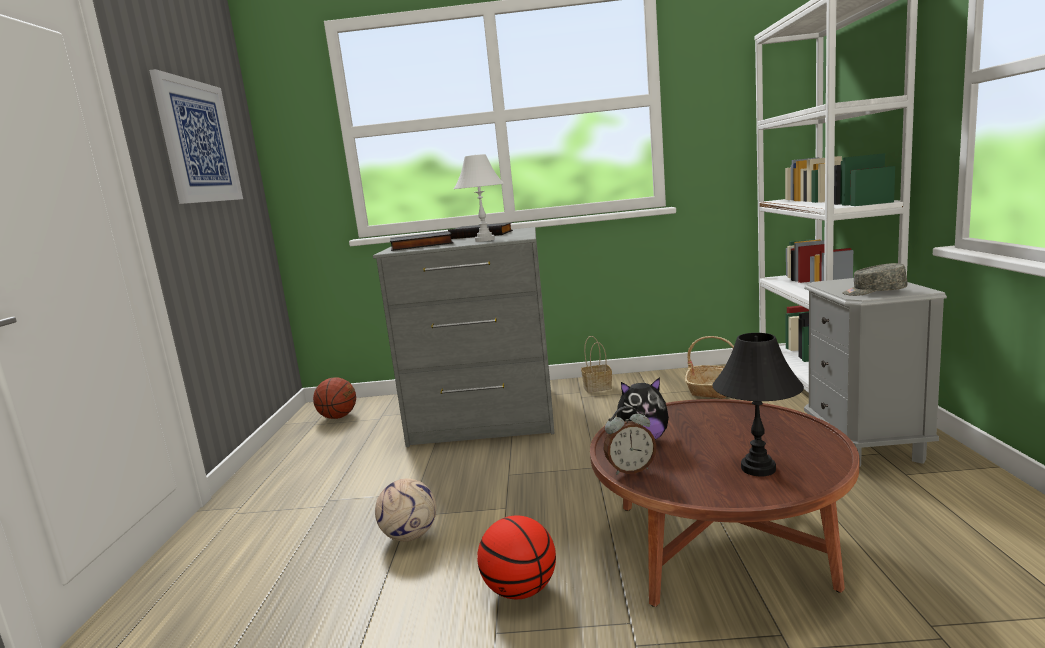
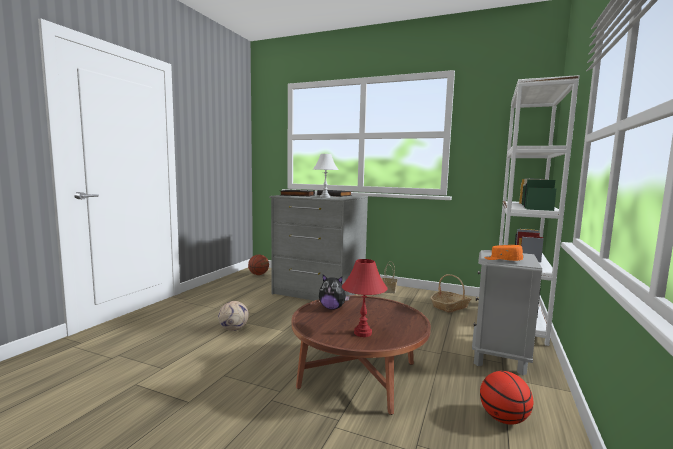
camera: 20 degrees right, 5 degrees down
(198, 142) = (215, 135): picture -> none
(520, 590) = (251, 363): basketball -> basketball (503, 419)
(630, 470) = (306, 317): alarm clock -> none
(757, 468) = (362, 333): black table lamp -> red table lamp
(873, 292) = (503, 260): grey cap -> orange cap

